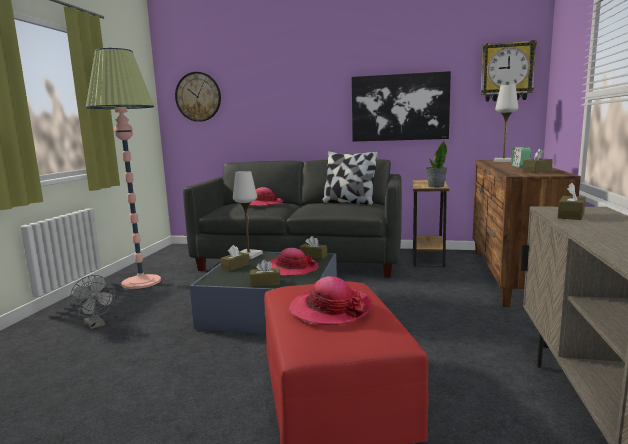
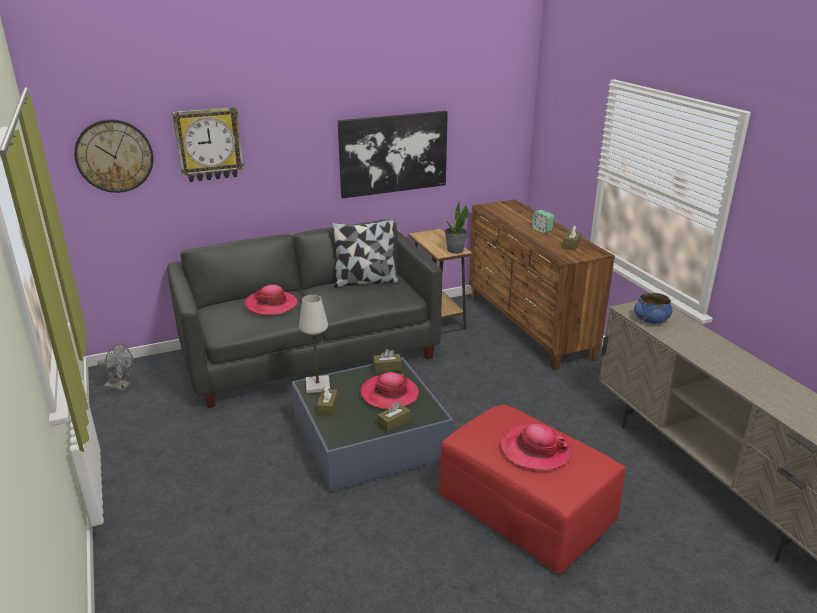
camera: 35 degrees left, 15 degrees up
(96, 325) = (210, 528): grey fan -> grey fan (121, 386)
(141, 282) = (160, 449): floor lamp -> none
(503, 161) = (507, 211): white table lamp -> none
(507, 72) = (498, 109): wall clock -> wall clock (209, 144)
(571, 215) = (651, 320): brown tissue box -> blue bowl

